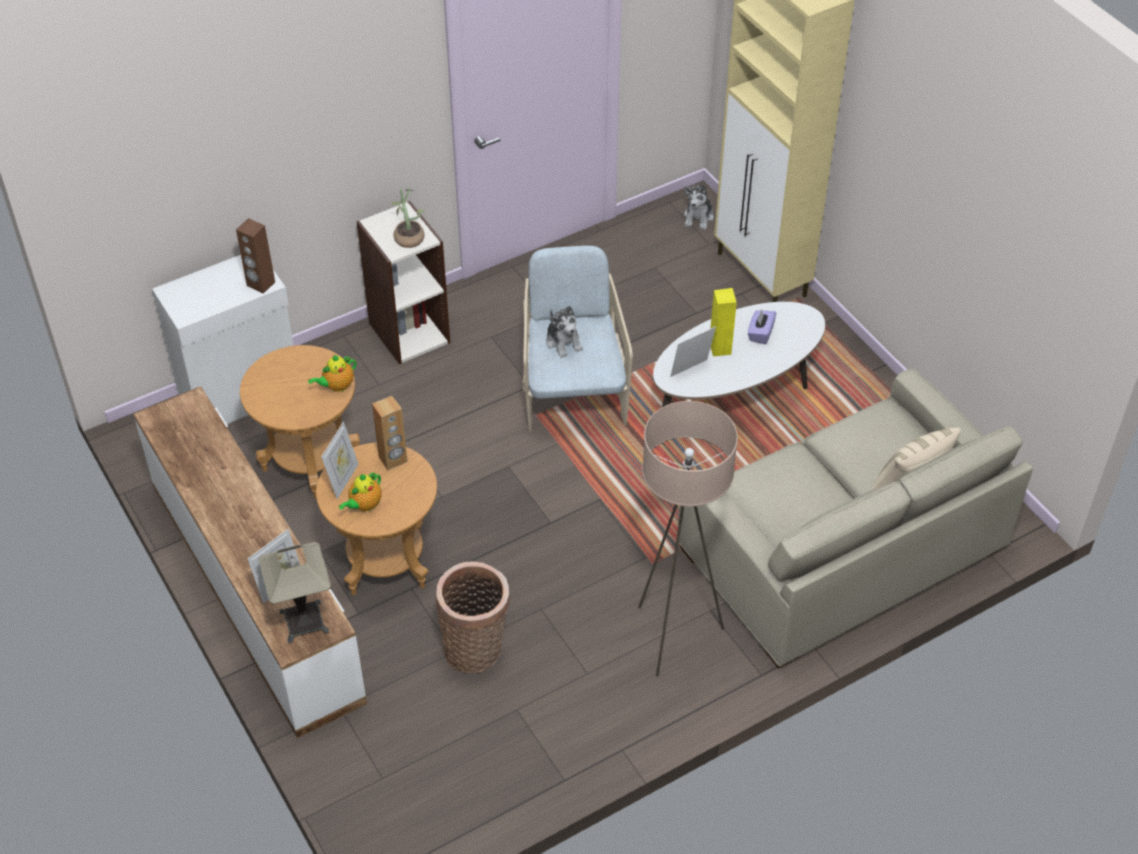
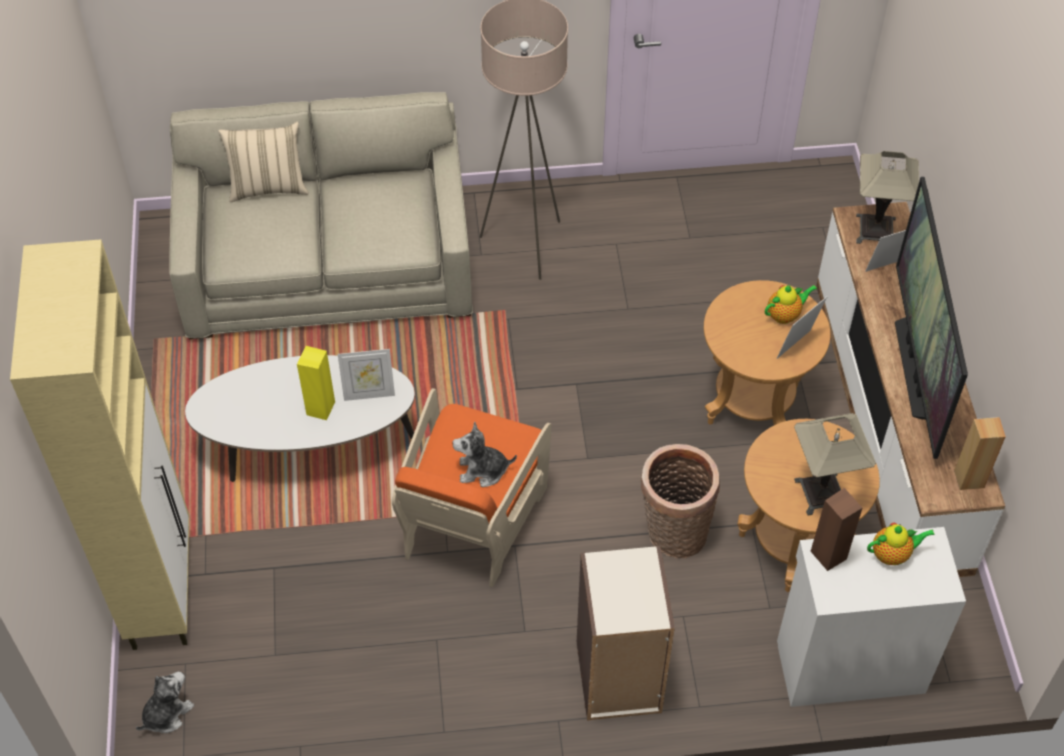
camera: 155 degrees left, 5 degrees up
(231, 497) = (916, 368): none -> television
(284, 374) = (822, 493): none -> table lamp
(337, 386) = (768, 456): teapot -> teapot (893, 554)
(393, 459) = (739, 350): brown speaker -> brown speaker (969, 478)
(408, 236) = (619, 576): potted plant -> none
(476, 649) = (702, 296): basket -> basket (673, 533)
(563, 342) = (482, 470): plush toy -> plush toy turned 90 degrees counterclockwise
(573, 391) = (472, 520): beige armchair -> orange armchair
(760, 333) = (266, 409): purple tissue box -> none

